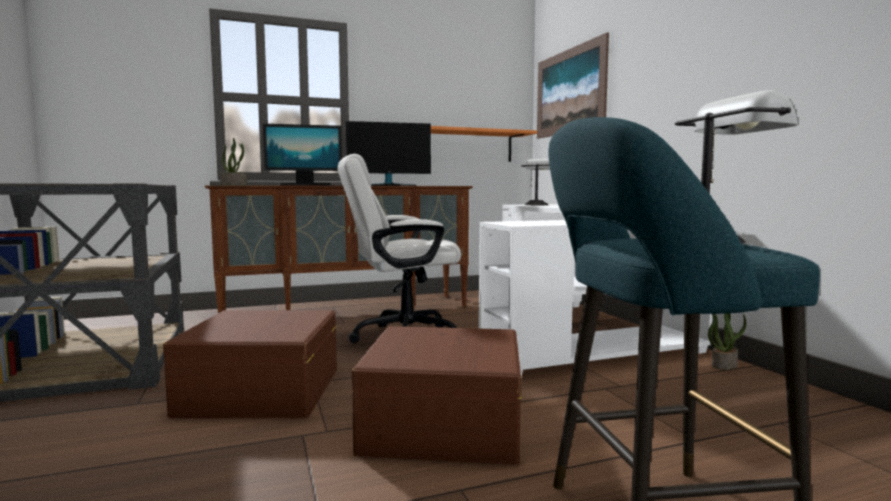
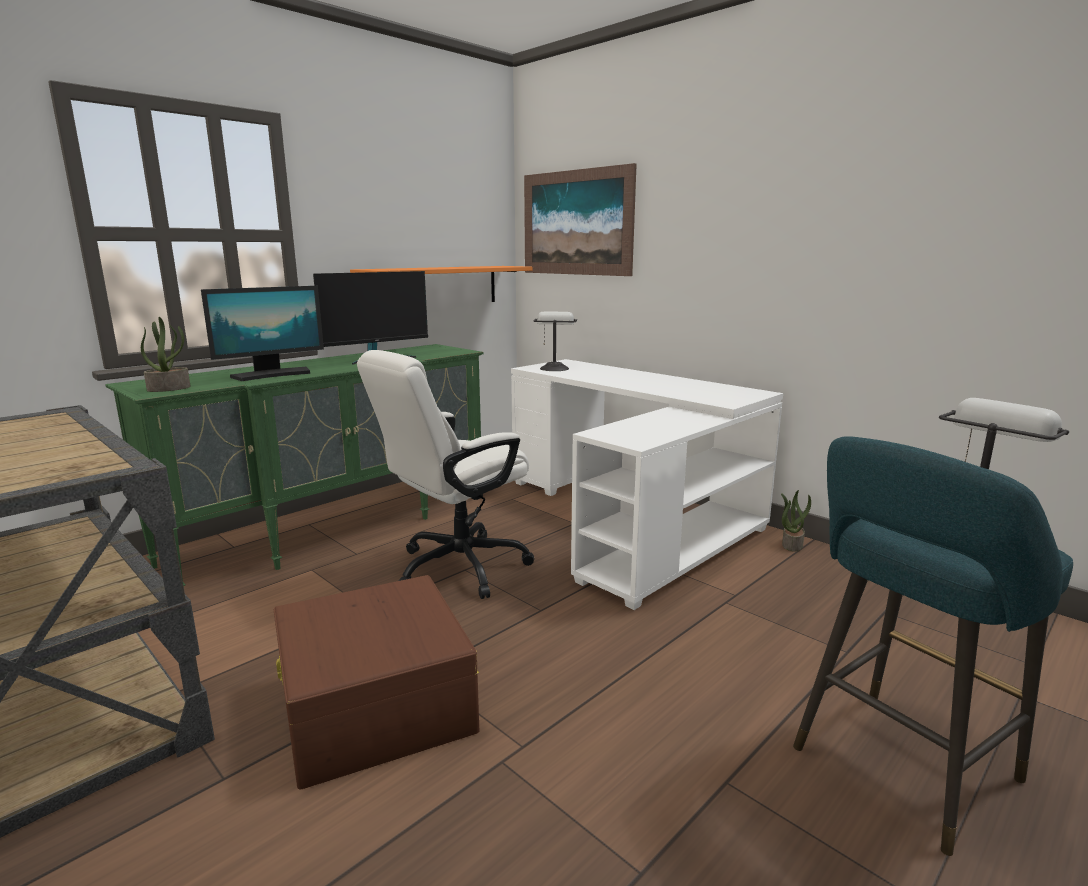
camera: 25 degrees left, 10 degrees up
(347, 310) = (337, 529): brown cabinet -> green cabinet
(443, 423) = (629, 696): brown storage box -> none

